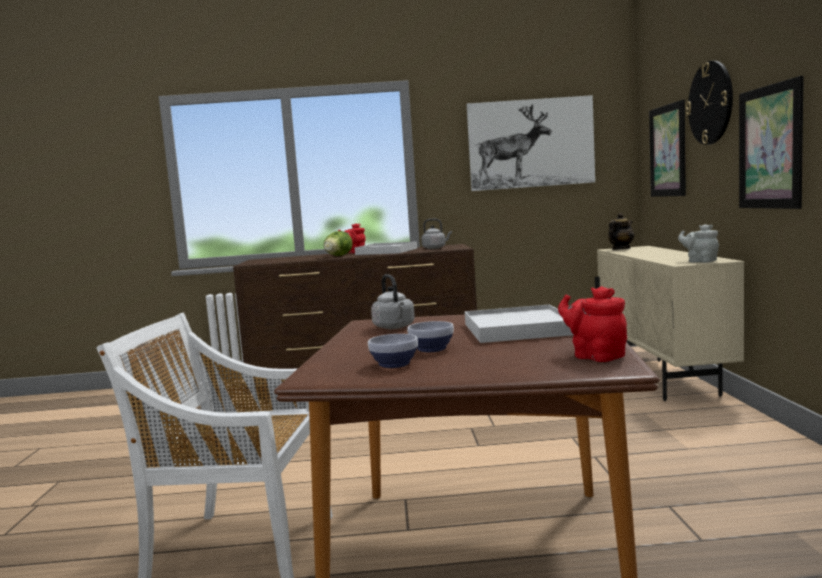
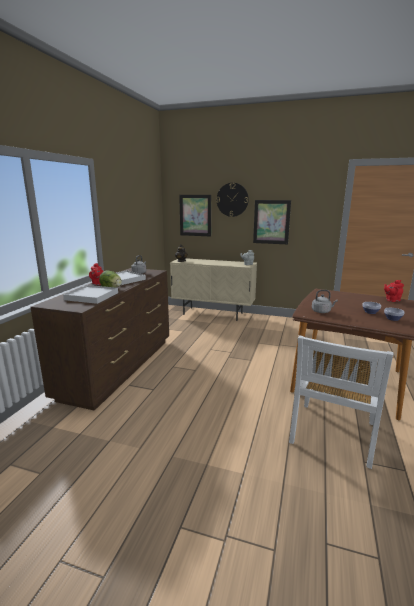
camera: 70 degrees left, 10 degrees up
(518, 329) = (344, 300): white tray -> white tray (92, 296)
(530, 143) = (137, 206): picture -> none

